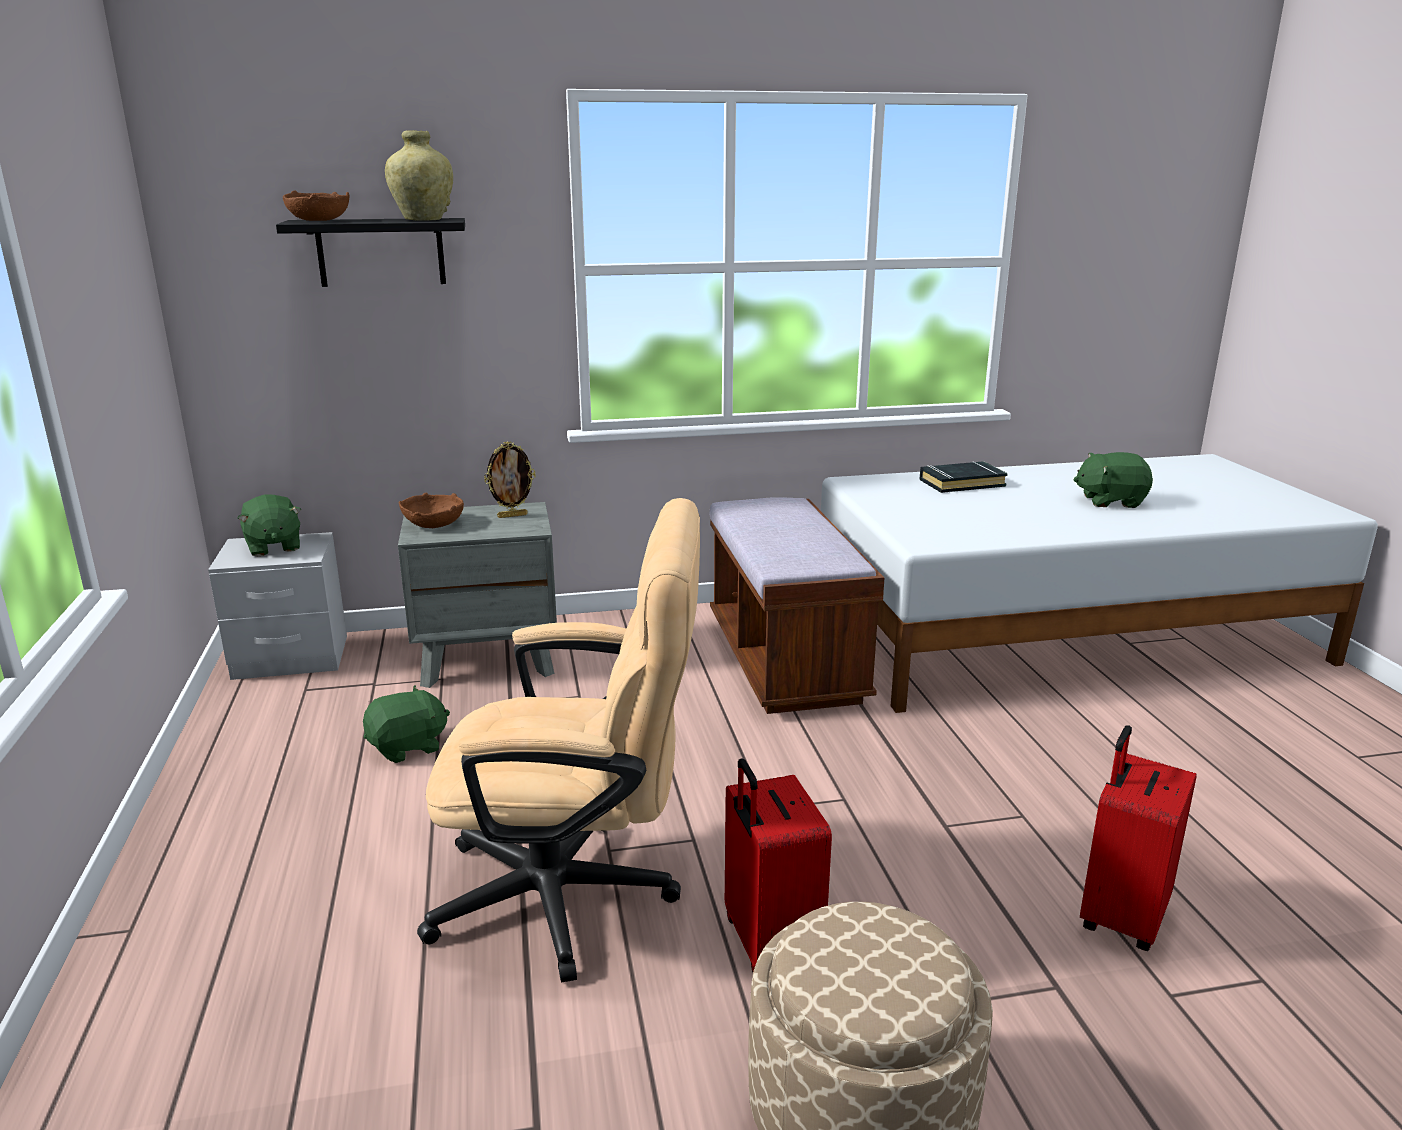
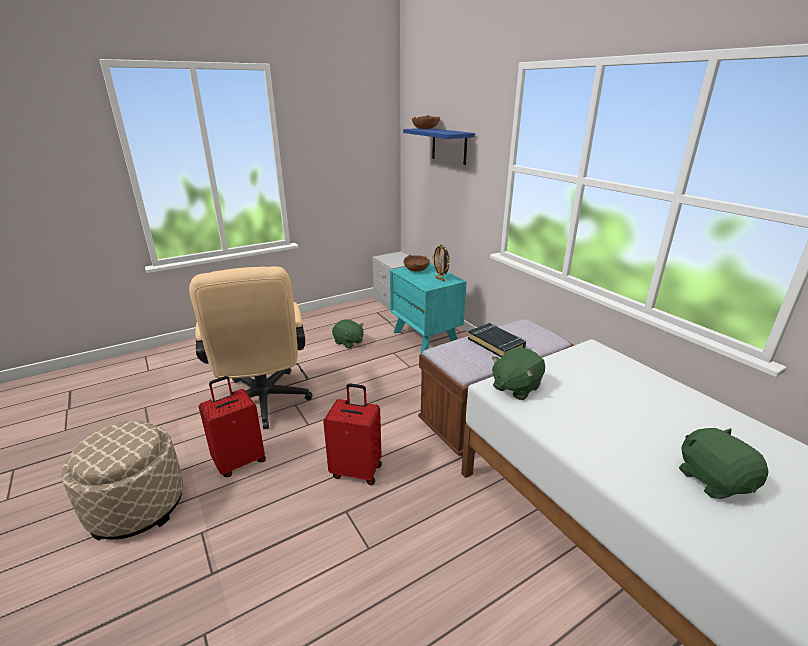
camera: 70 degrees right, 5 degrees up
(273, 547) = (398, 258): green plush toy -> green plush toy (515, 387)
(381, 252) = (449, 146): black shelf -> blue shelf
(423, 219) = (450, 132): beige vase -> none
(488, 659) = (425, 337): grey nightstand -> turquoise nightstand
(961, 483) = (652, 391): black book -> black book (496, 344)
(1120, 917) = (274, 606): red suitcase -> red suitcase (357, 470)

